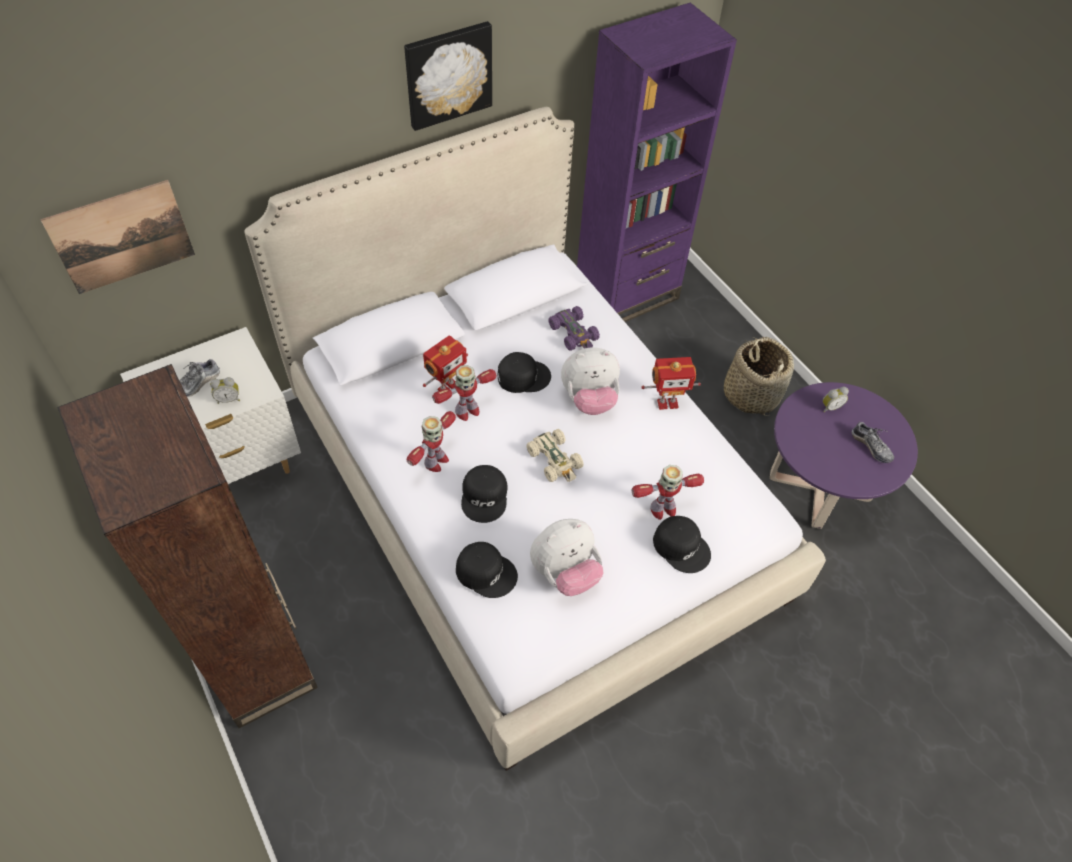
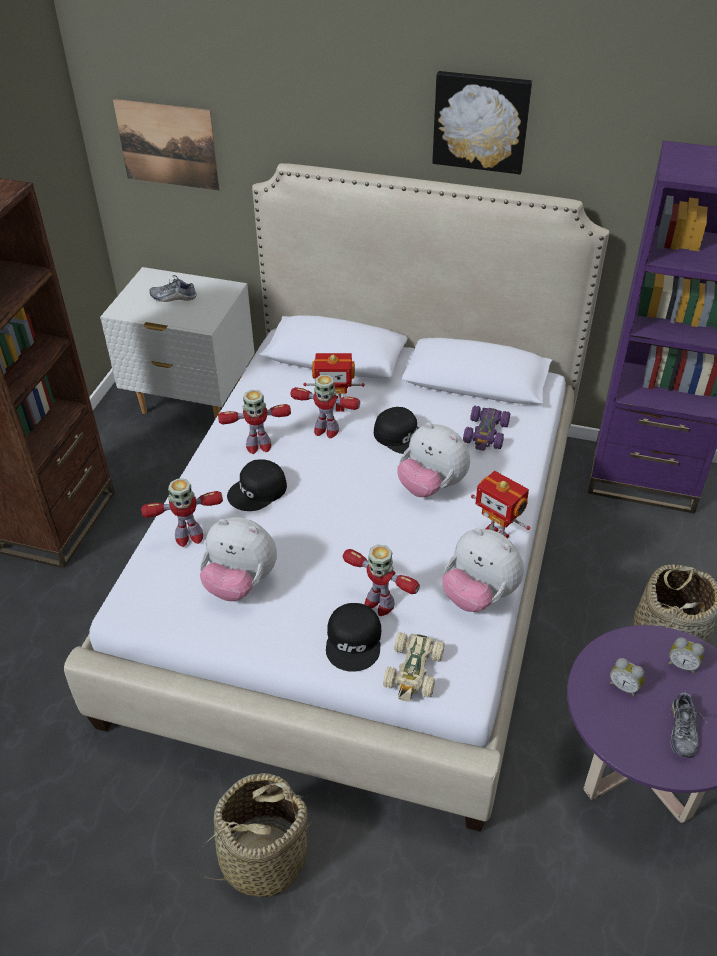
camera: 50 degrees right, 10 degrees down
(228, 399) = (178, 316): alarm clock -> alarm clock (624, 686)
(486, 571) = (188, 536): black cap -> toy robot
(555, 460) = (343, 506): beige toy car -> beige toy car (414, 671)
(707, 453) = (479, 595): none -> plush toy
(707, 735) = (263, 857): none -> basket

